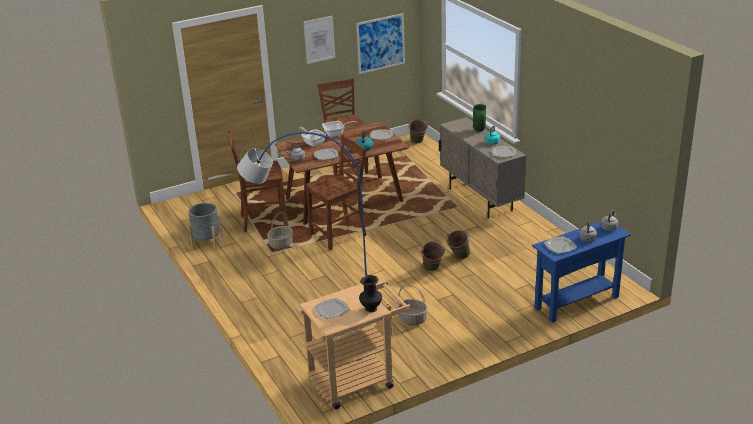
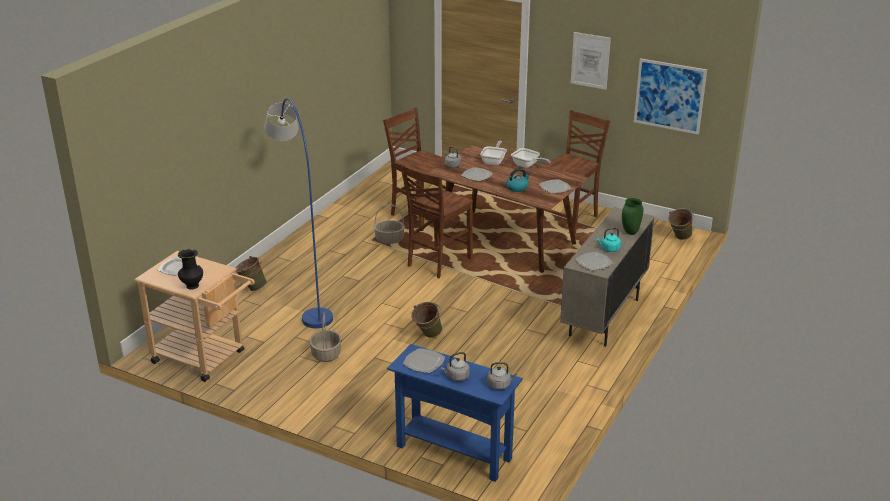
camera: 55 degrees right, 0 degrees up
(207, 242) = (356, 205): grey planter -> none
(339, 235) = (437, 262): brown chair -> brown chair turned 105 degrees clockwise
(458, 258) = (466, 343): green bucket -> green bucket (251, 287)

